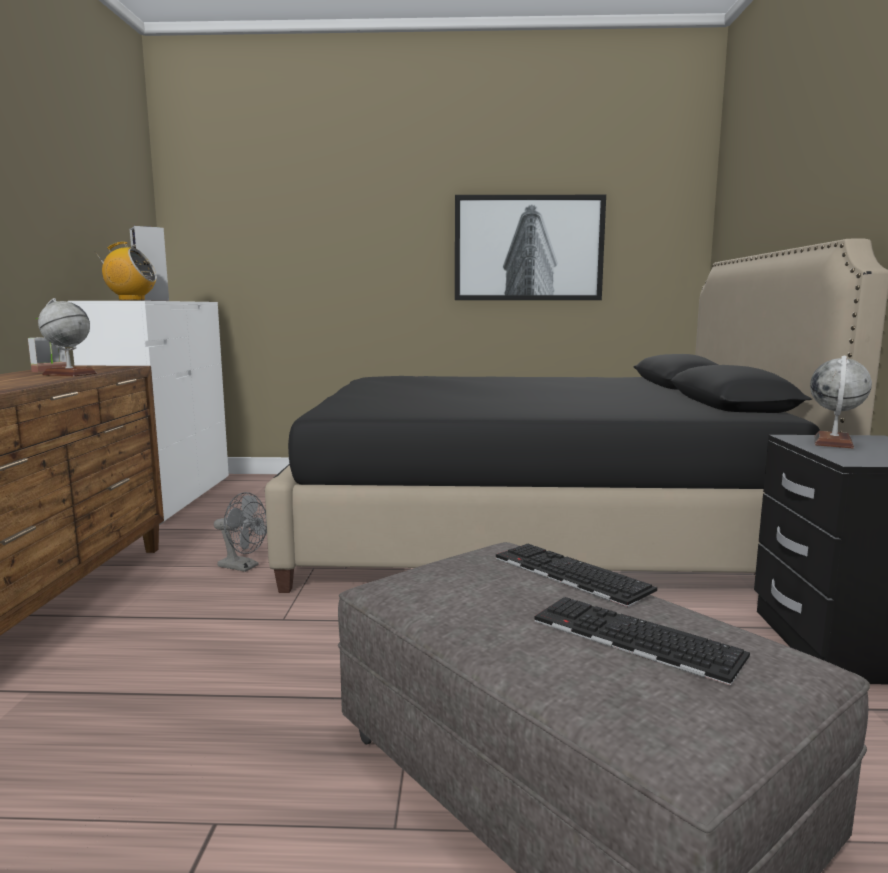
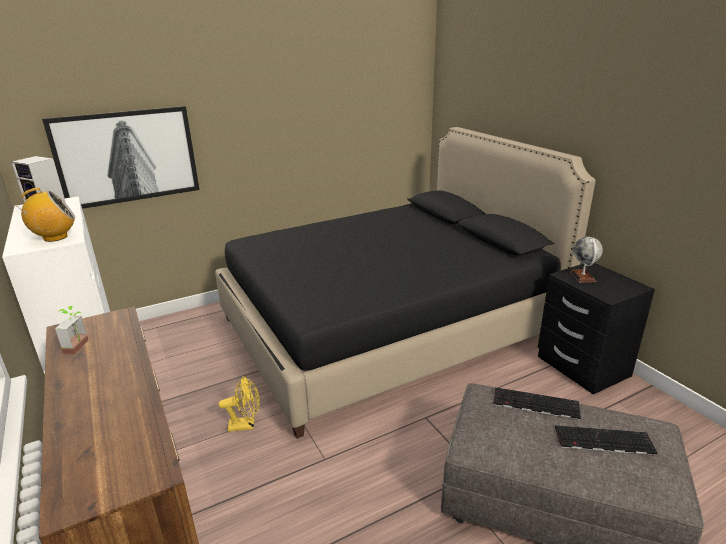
camera: 30 degrees left, 15 degrees up
(69, 374) = (116, 350): globe -> none
(243, 567) = (246, 425): grey fan -> yellow fan
(528, 248) = (323, 118): picture -> picture (127, 156)

